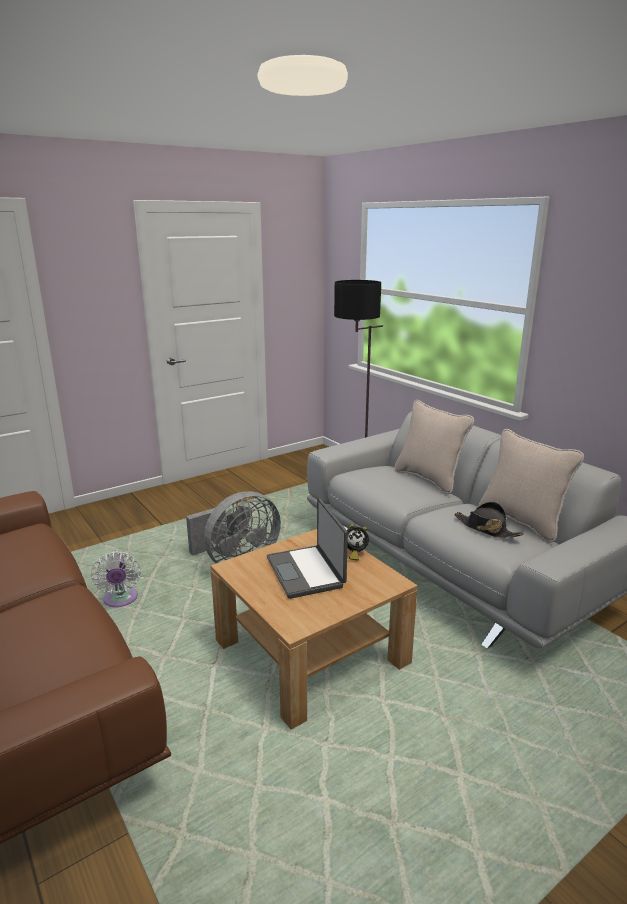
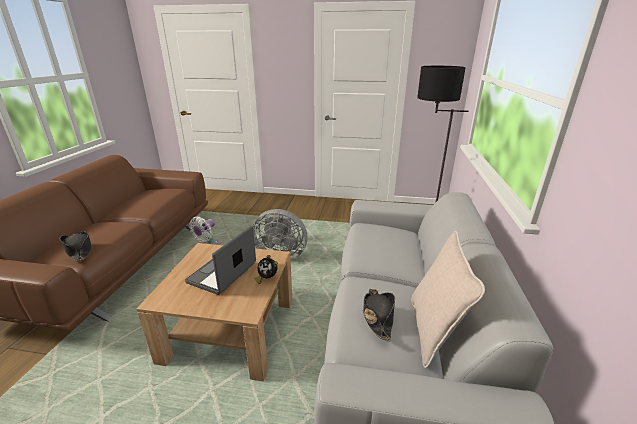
camera: 45 degrees right, 5 degrees up
(73, 649) = (79, 250): none -> black hat
(429, 479) = (420, 254): beige pillow -> none

